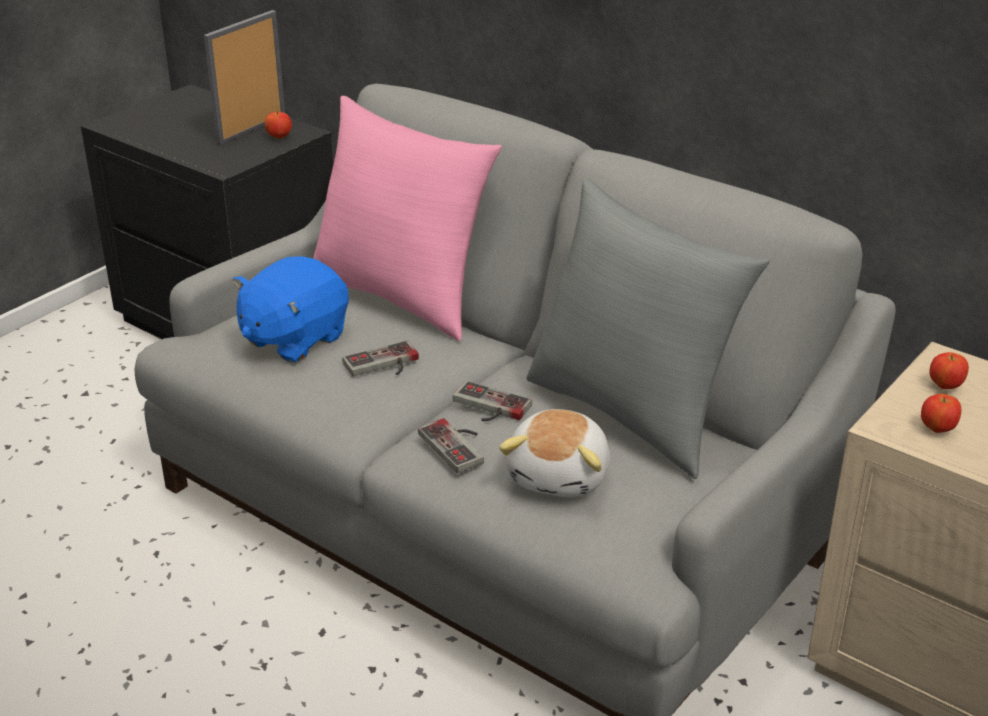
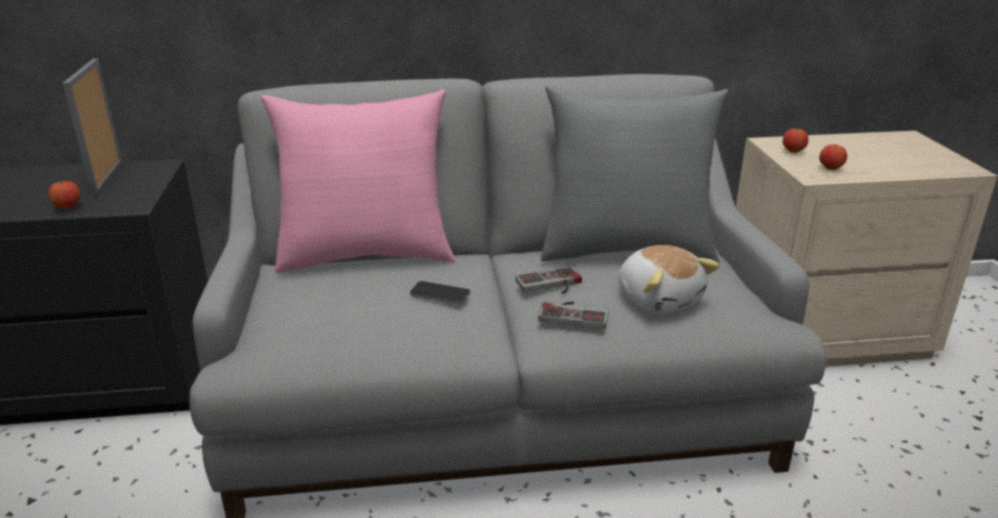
camera: 45 degrees left, 5 degrees down
(279, 137) = (144, 174): apple -> apple (67, 207)
(293, 339) = (341, 310): blue plush toy -> none
(384, 365) = (440, 294): game controller -> phone

